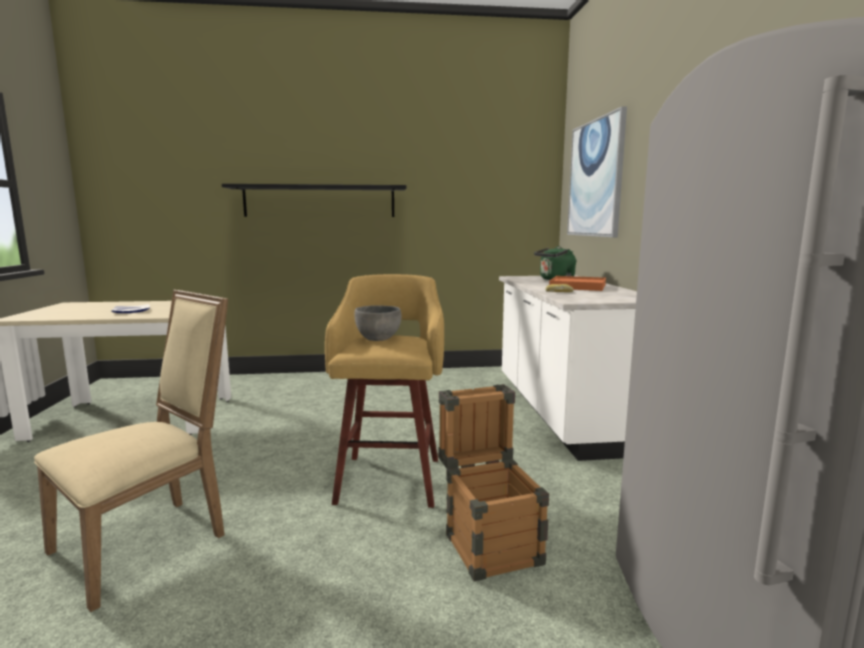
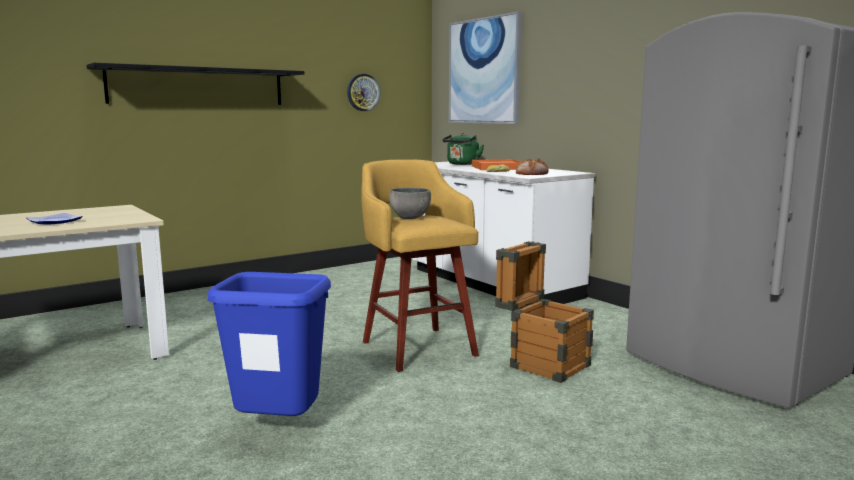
camera: 30 degrees left, 0 degrees up
(149, 541) = (279, 428): beige chair -> blue trash can
(480, 204) = (363, 92): none -> wall clock
(591, 297) = (532, 173): none -> bread

